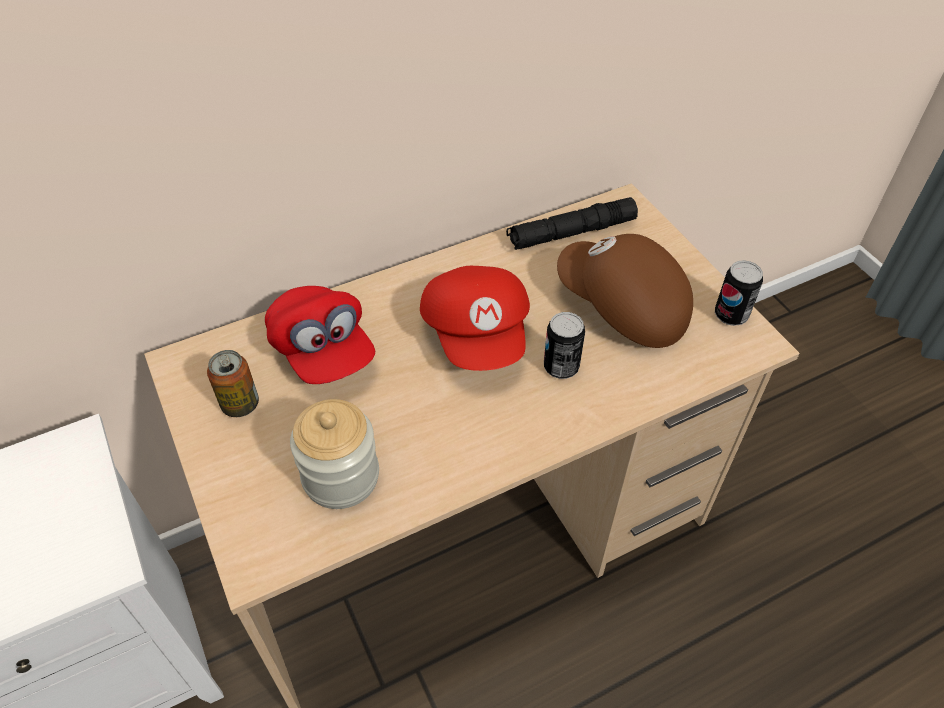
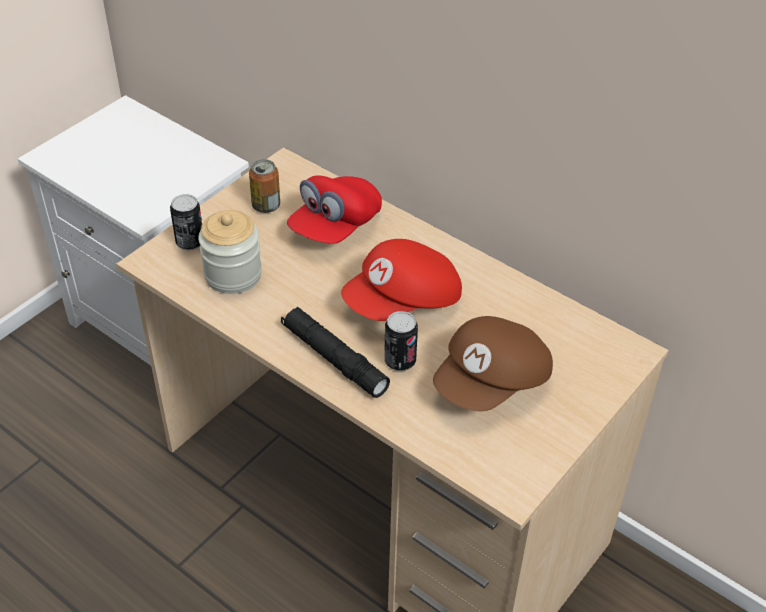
camera: 65 degrees right, 5 degrees down
(571, 233) = (563, 325): black flashlight -> black flashlight (334, 358)
(622, 308) = (492, 383): brown cap -> brown cap turned 150 degrees counterclockwise
(731, 315) = (535, 462): can -> can (190, 242)

